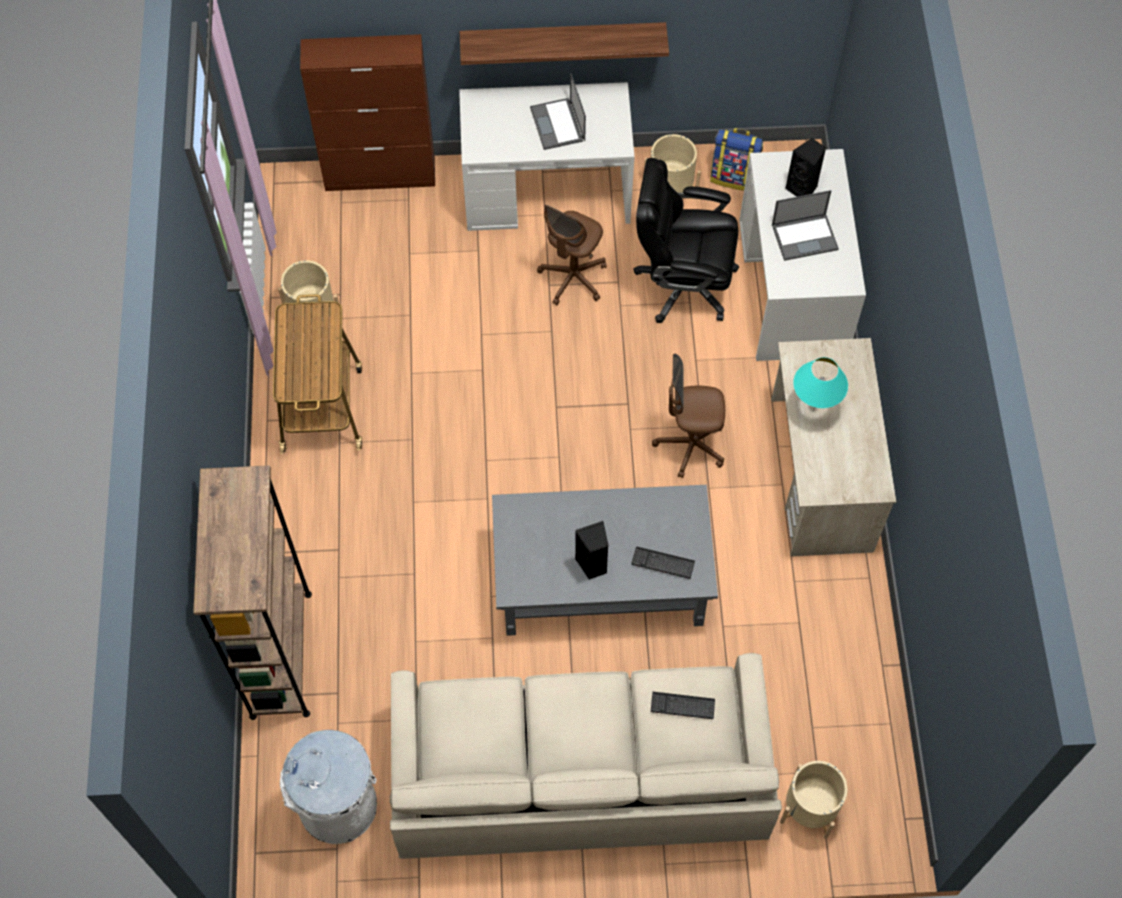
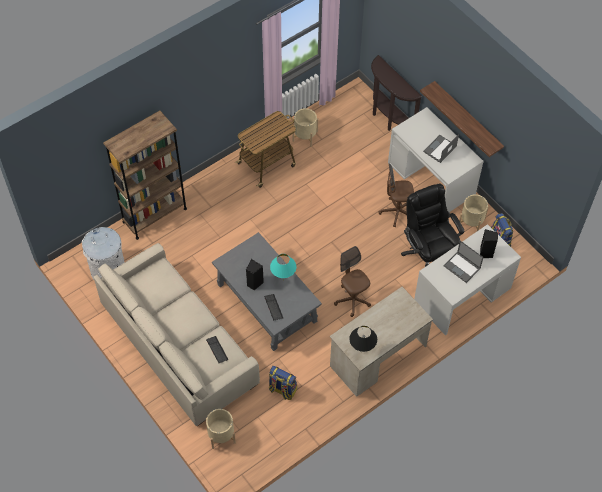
camera: 55 degrees right, 5 degrees down
(381, 174) = (388, 118): brown cabinet -> brown console table
(786, 657) = (282, 390): none -> backpack
(813, 411) = (379, 316): turquoise table lamp -> turquoise table lamp (283, 280)
(863, 477) = (361, 352): none -> black table lamp

